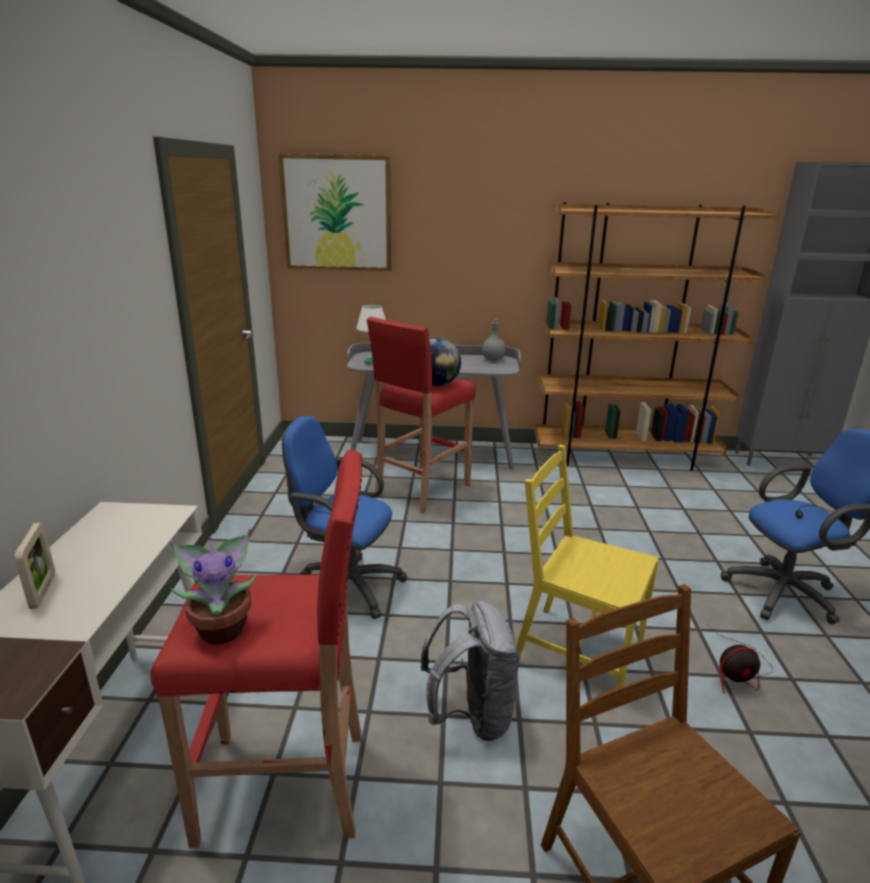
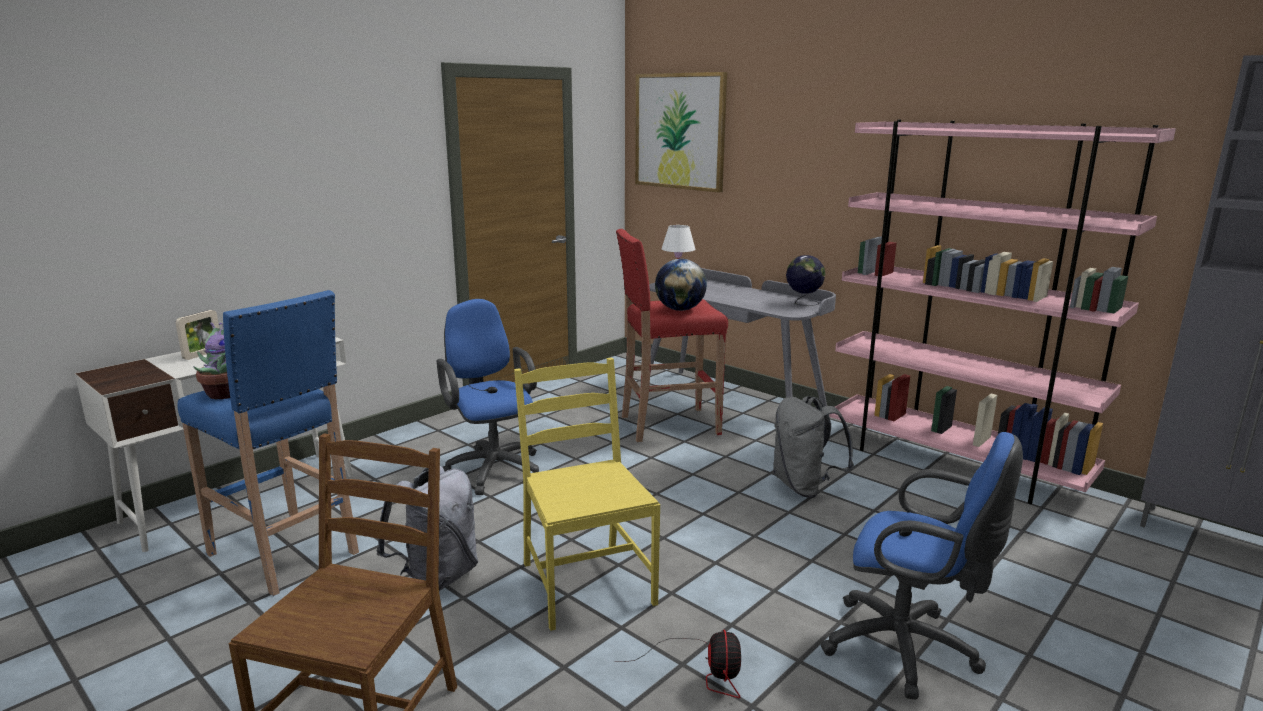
camera: 40 degrees right, 5 degrees down
(288, 785) = (286, 554): red stool -> blue stool
(493, 360) = (803, 303): grey bottle -> globe
(580, 506) = (805, 487): none -> grey backpack
(624, 457) = (953, 464): brown bookcase -> pink bookcase
(738, 672) = (703, 671): fan -> fan turned 120 degrees counterclockwise

